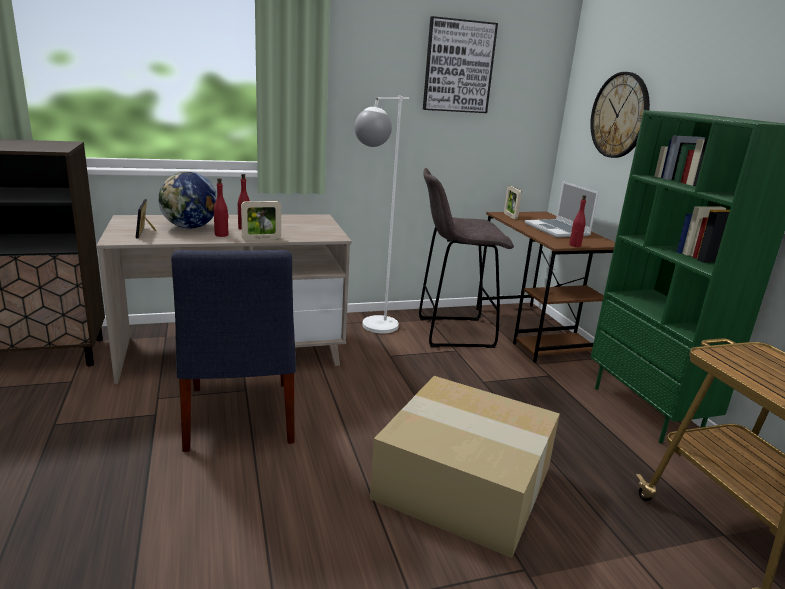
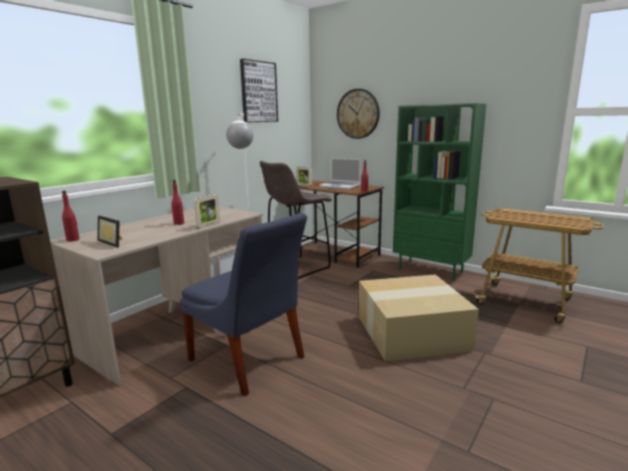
camera: 35 degrees left, 5 degrees down
(190, 227) = (138, 232): globe -> none
(221, 235) = (175, 230): red bottle -> red bottle (73, 240)

